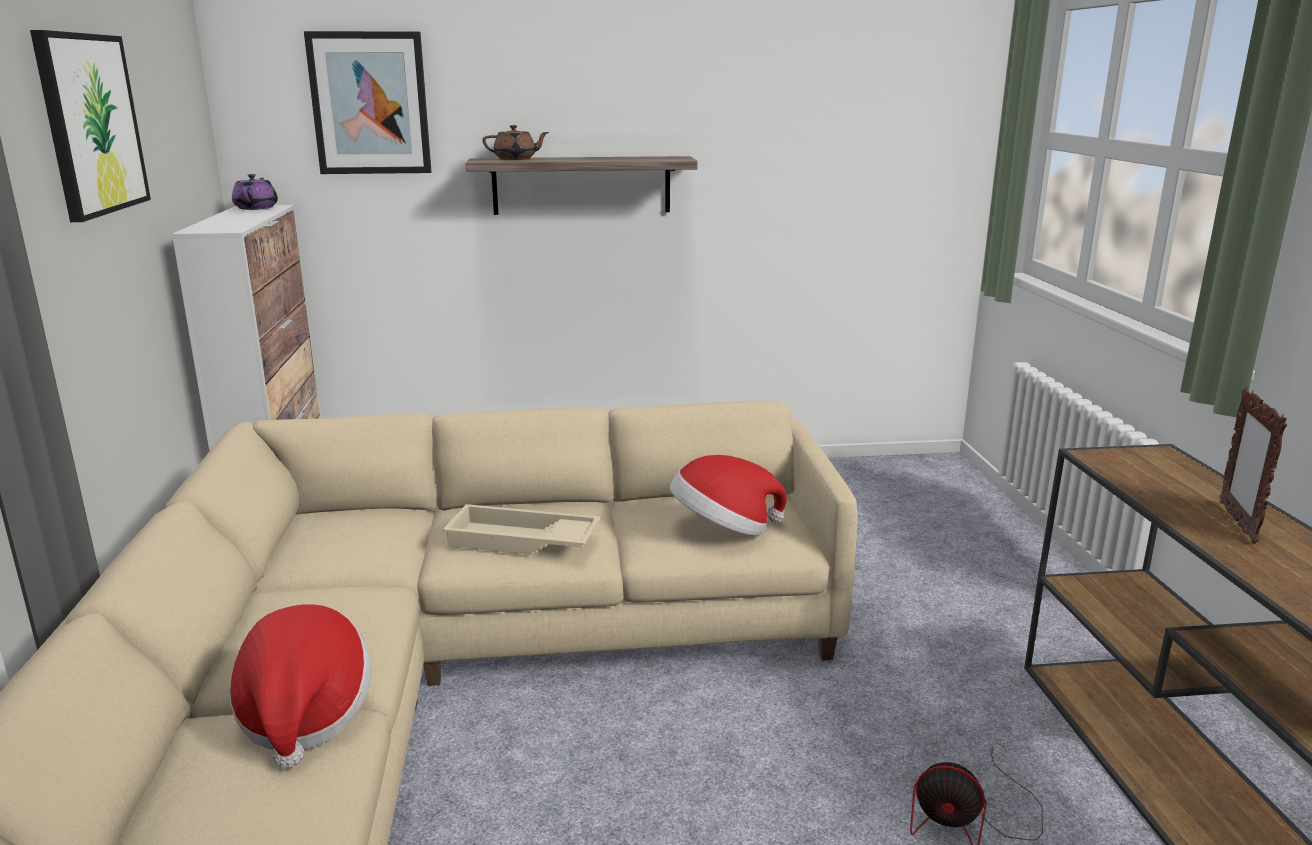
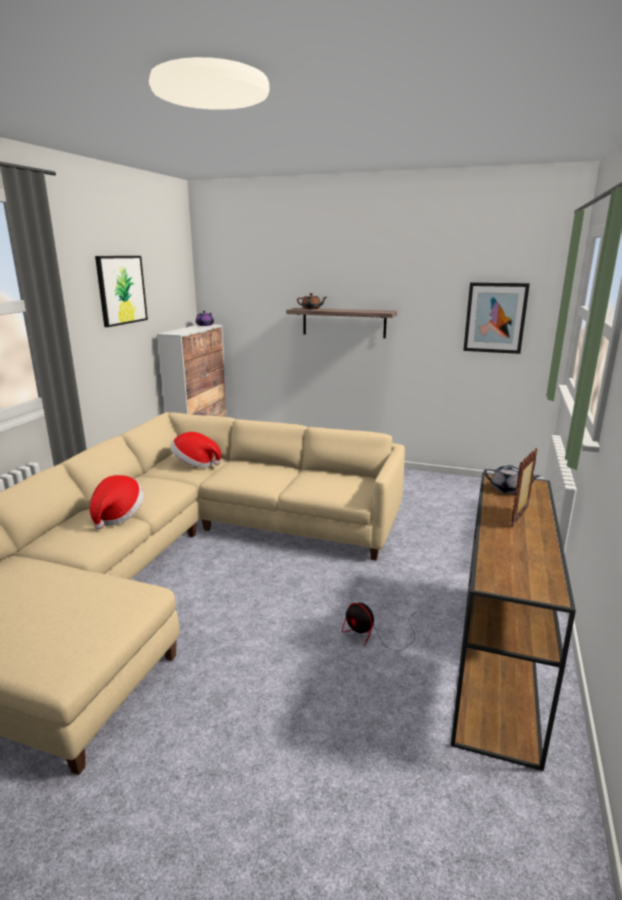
camera: 25 degrees right, 0 degrees up
(370, 104) = (254, 281): picture -> picture (495, 318)
(521, 541) = (245, 476): beige tray -> none
(723, 529) = (332, 487): hat -> hat (195, 464)
(1143, 473) = (508, 489): none -> grey teapot

